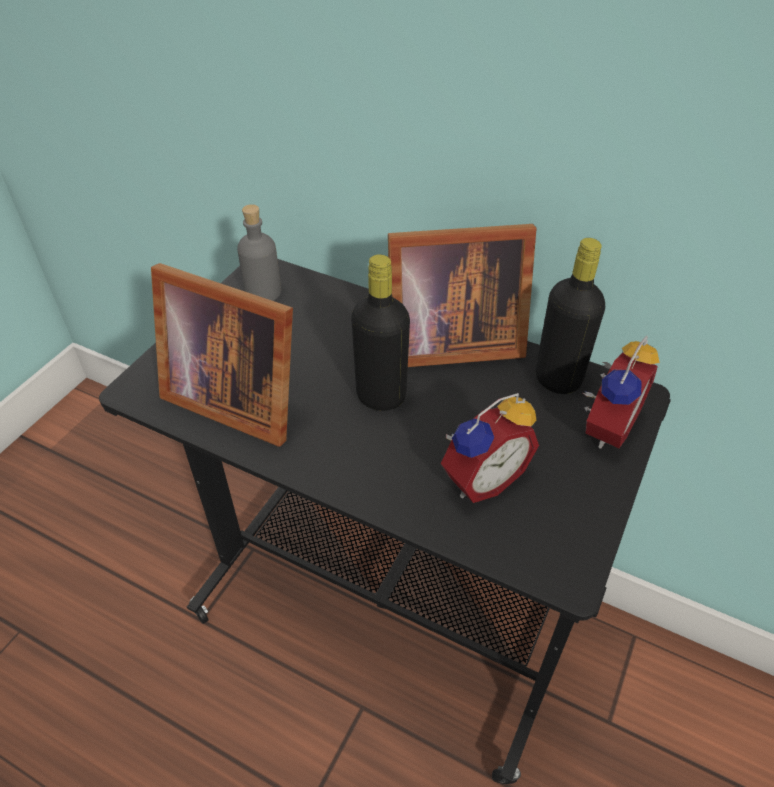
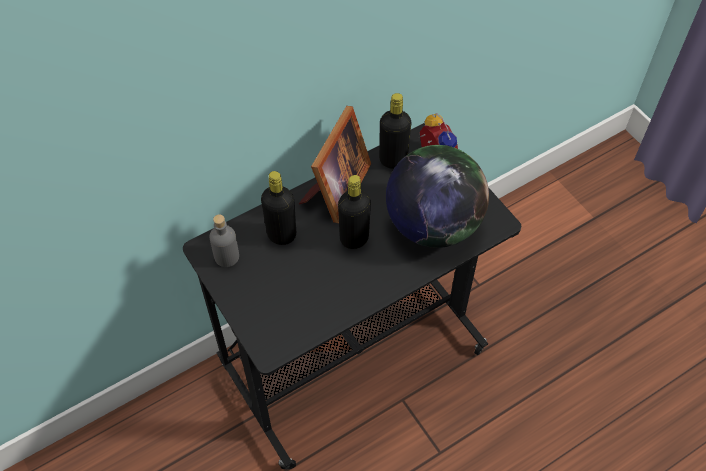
camera: 60 degrees left, 10 degrees up
(234, 397) = (309, 305): picture frame -> none
(332, 323) = (281, 234): none -> black bottle
(481, 478) = (432, 225): alarm clock -> globe

